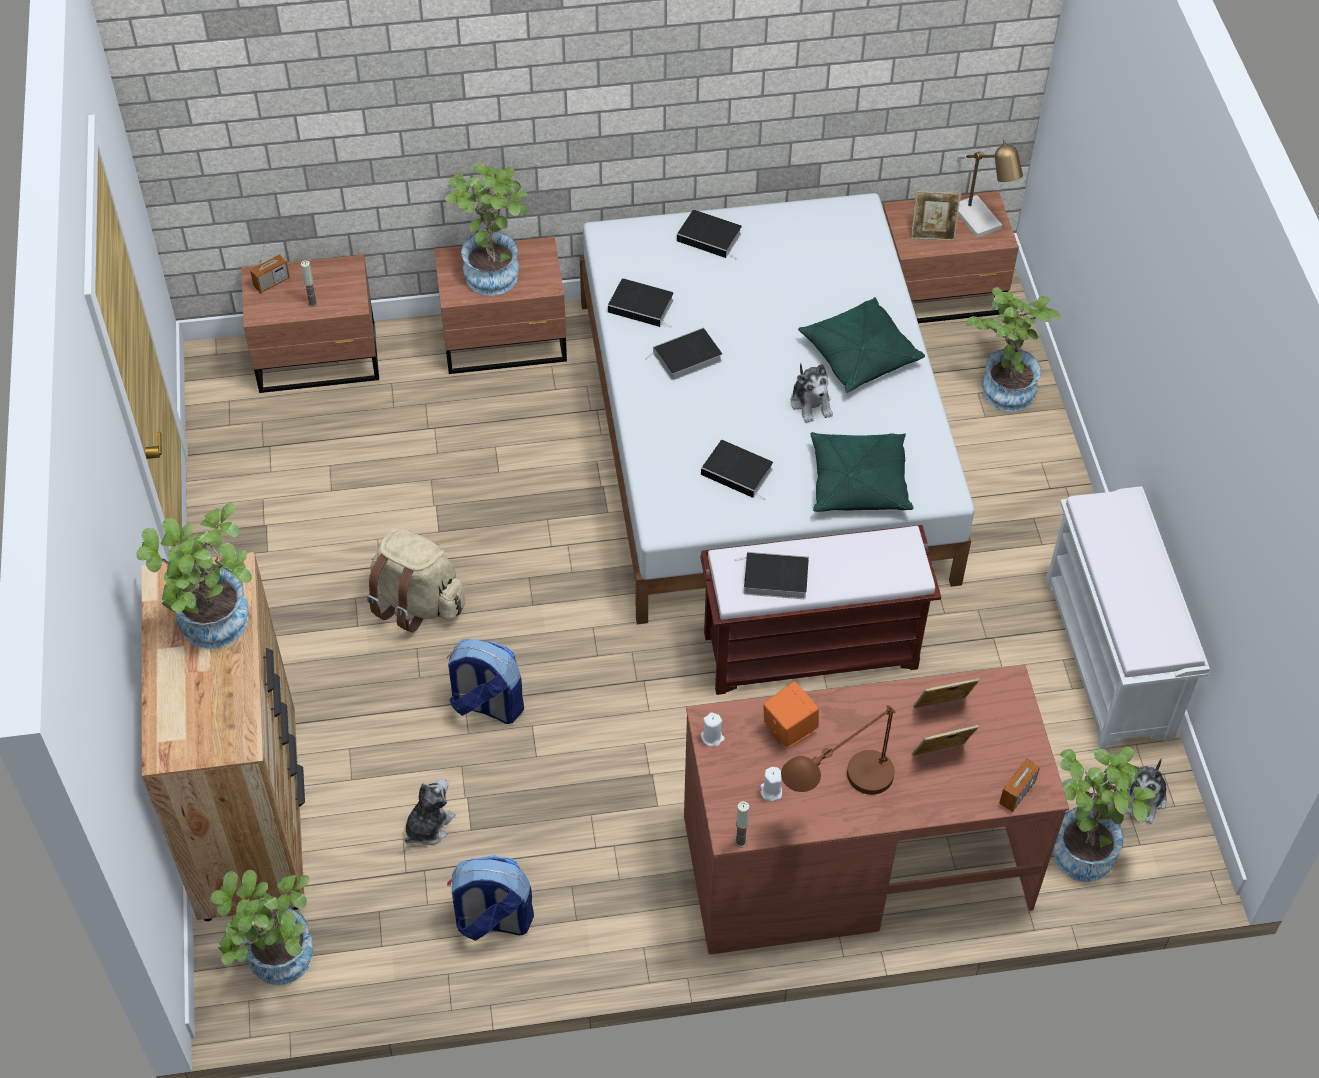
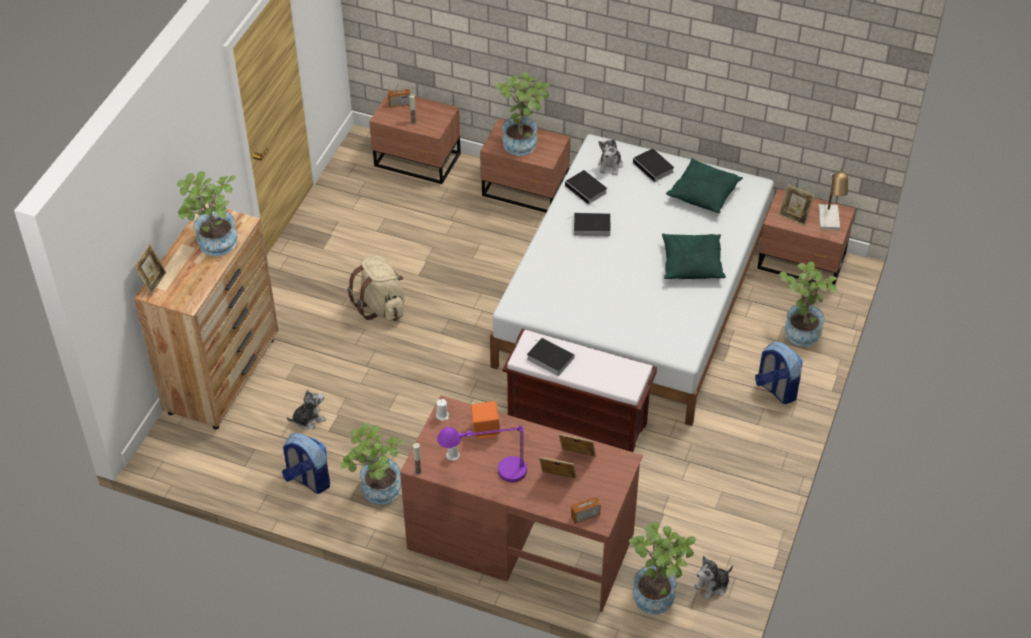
camera: 30 degrees right, 5 degrees down
(155, 734) = (153, 282): none -> picture frame
(278, 965) = (188, 451): potted plant -> potted plant (377, 493)
(486, 705) = (380, 373): backpack -> backpack (776, 389)
(739, 472) = (574, 298): book -> none
(811, 403) = (643, 278): plush toy -> plush toy (610, 165)
(838, 797) = (486, 474): brown table lamp -> purple table lamp
(858, 483) = (638, 330): green pillow -> green pillow (703, 193)
(1109, 659) = (750, 503): white bench -> none

